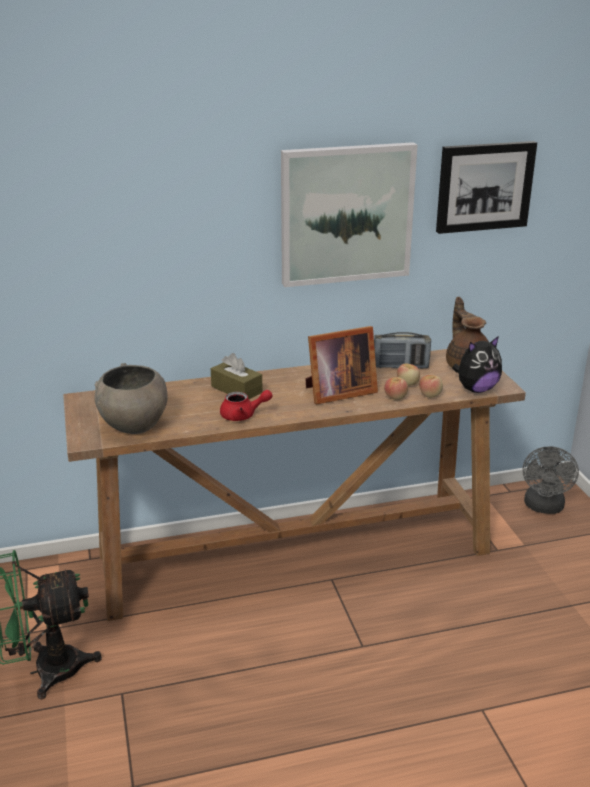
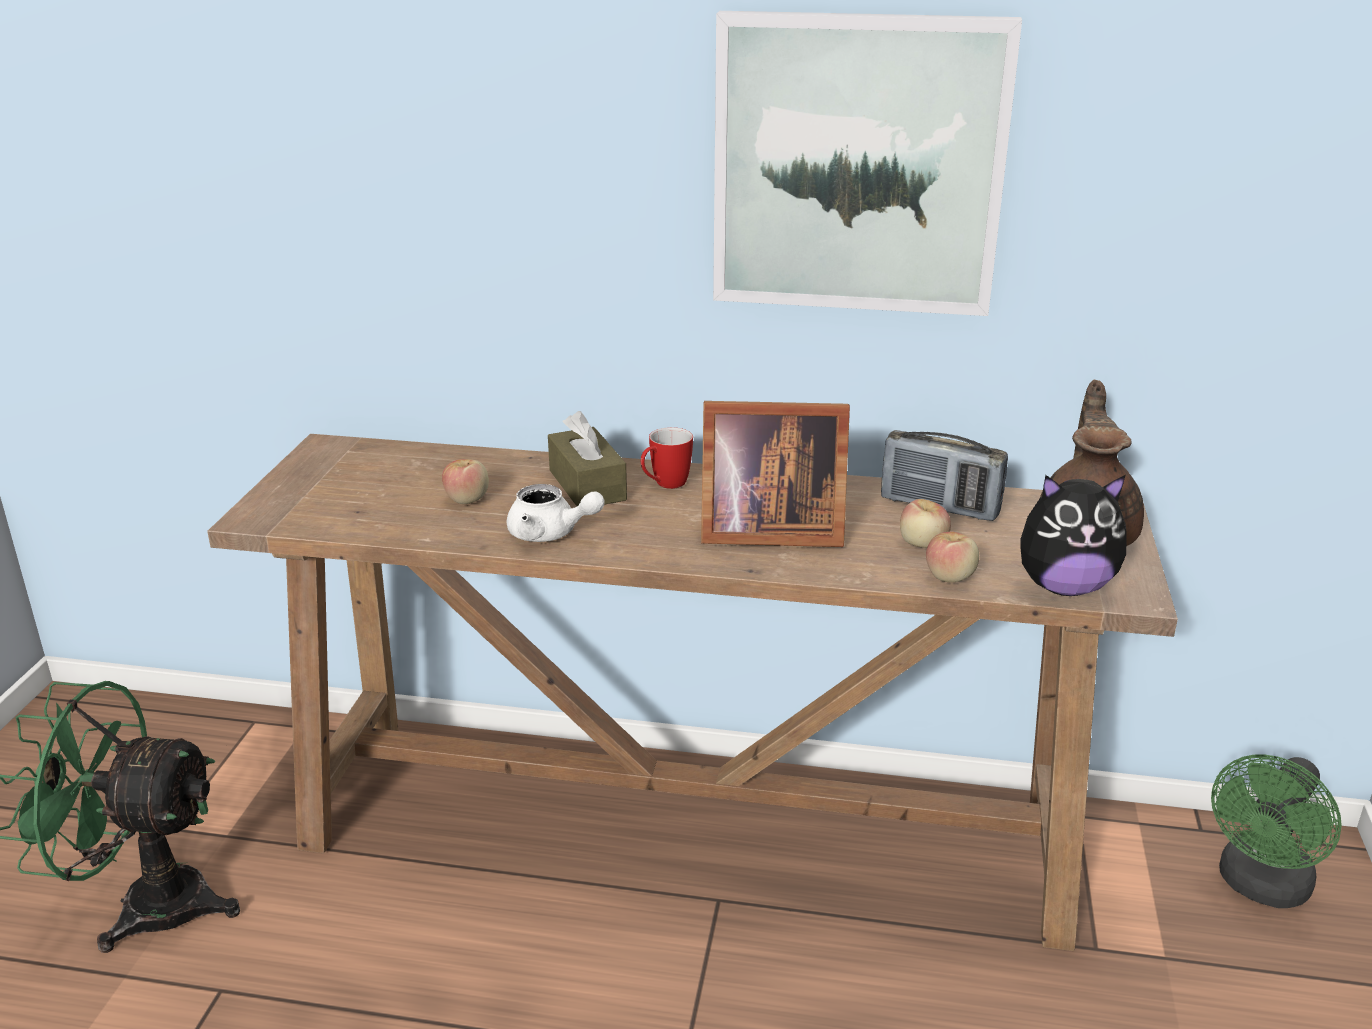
camera: 25 degrees right, 0 degrees up
(134, 425) = (354, 509): grey bowl -> none
(243, 415) = (551, 534): red teapot -> white teapot
(272, 382) = (664, 485): none -> mug
(395, 397) = (872, 565): apple -> apple (467, 499)
(484, 186) = (1193, 138): picture -> none
(544, 507) = (1260, 887): grey fan -> green fan

